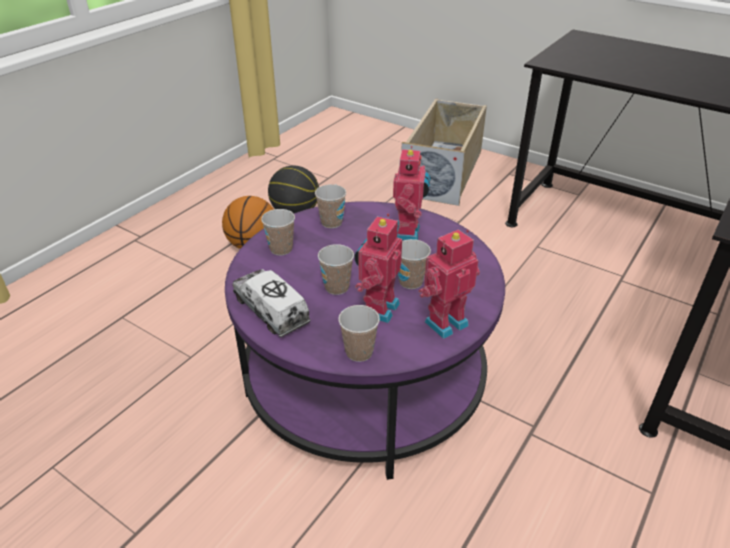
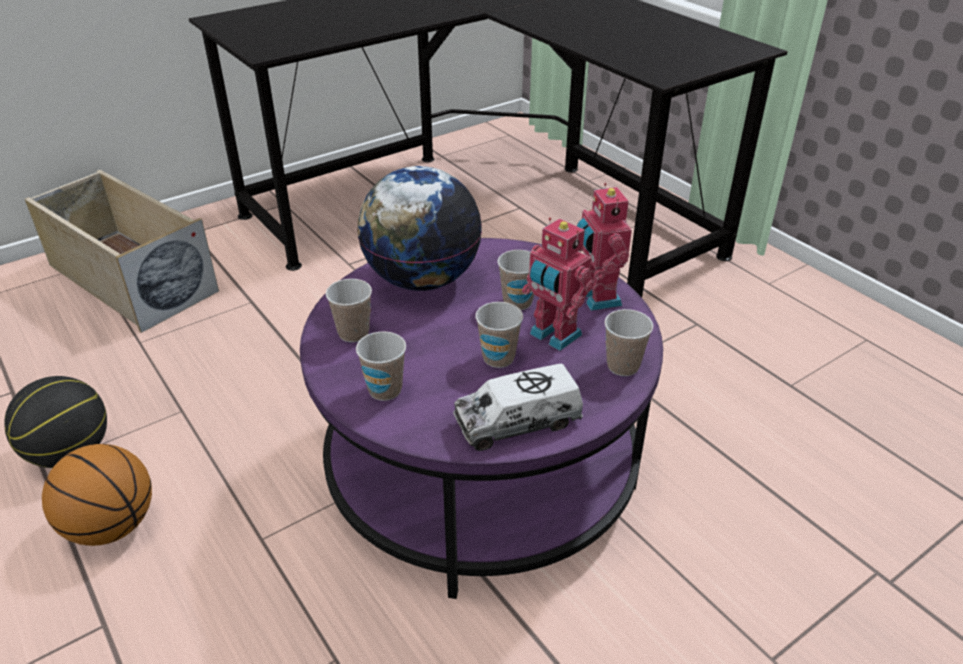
camera: 70 degrees left, 0 degrees up
(409, 233) = (422, 280): toy robot -> globe

